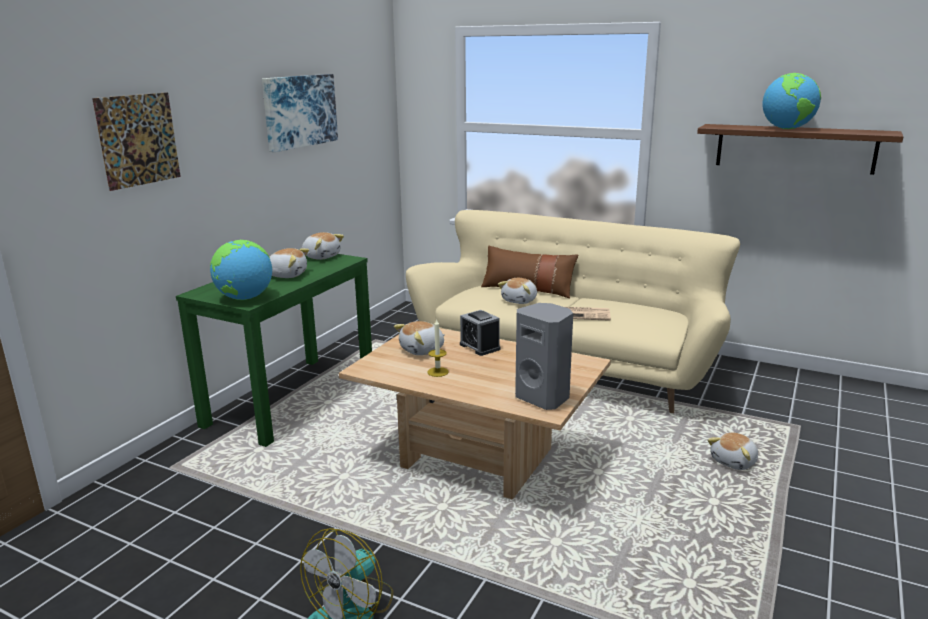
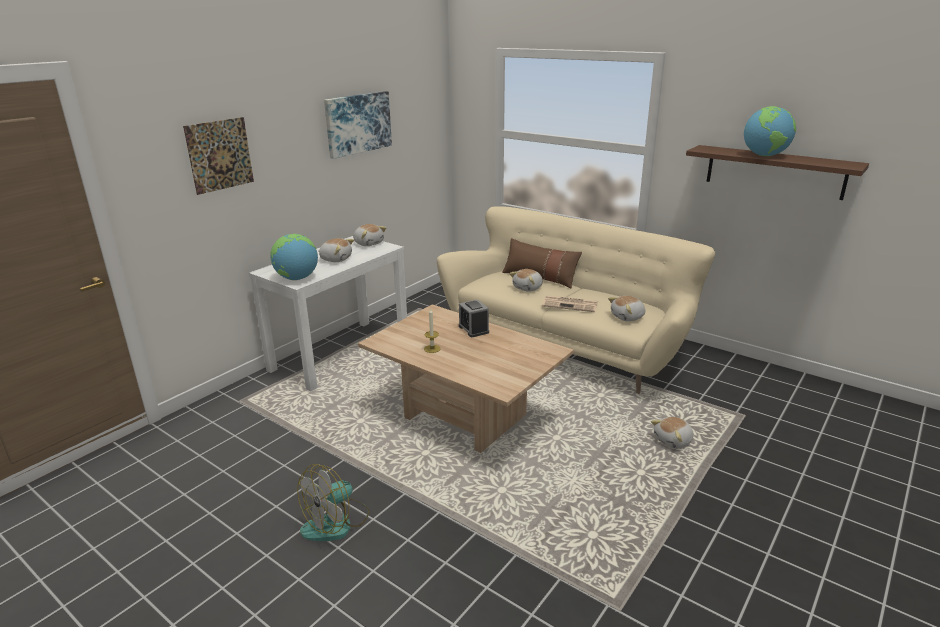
camera: 10 degrees right, 5 degrees up
(292, 398) = (340, 353): green console table -> white console table
(422, 350) = (428, 328): plush toy -> plush toy (628, 317)
(543, 398) = (504, 378): grey speaker -> none

